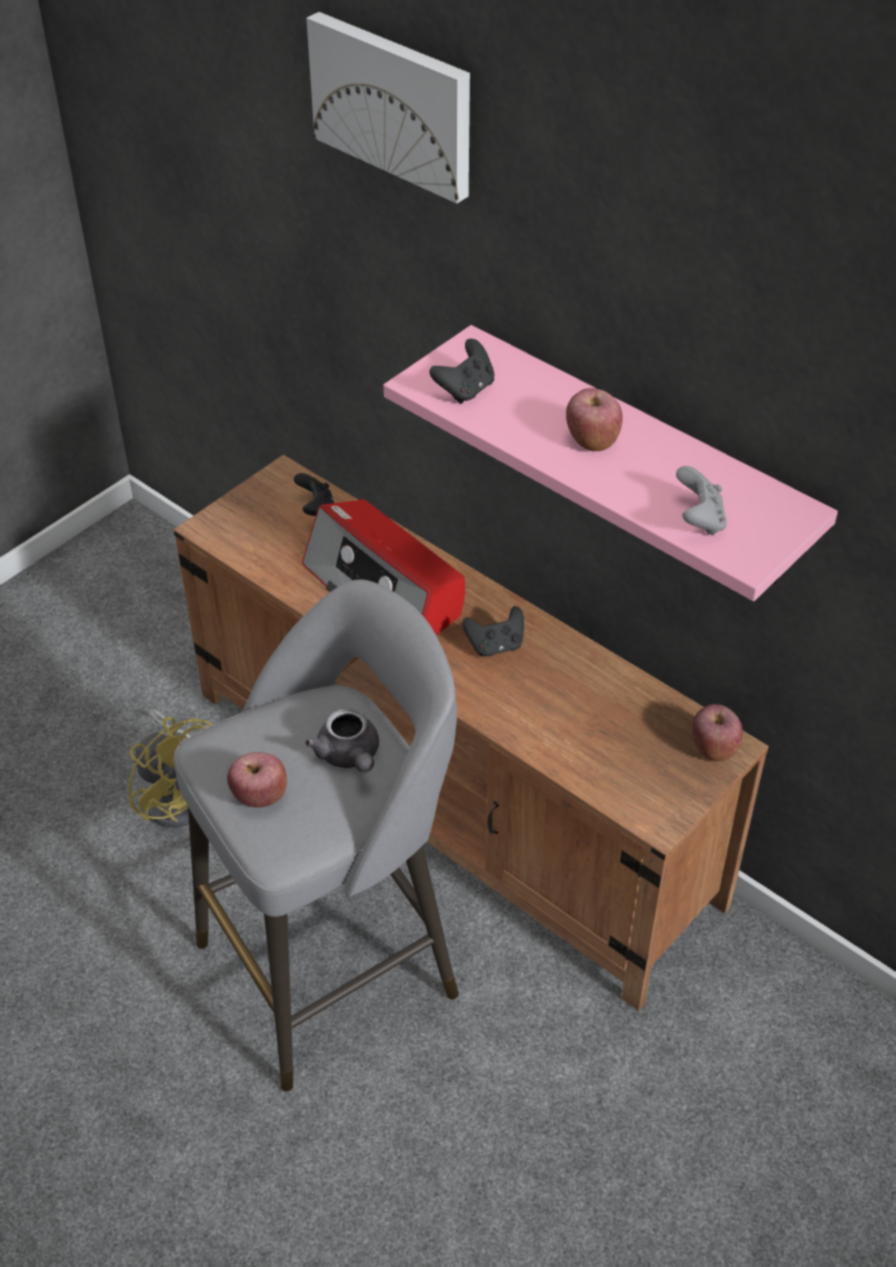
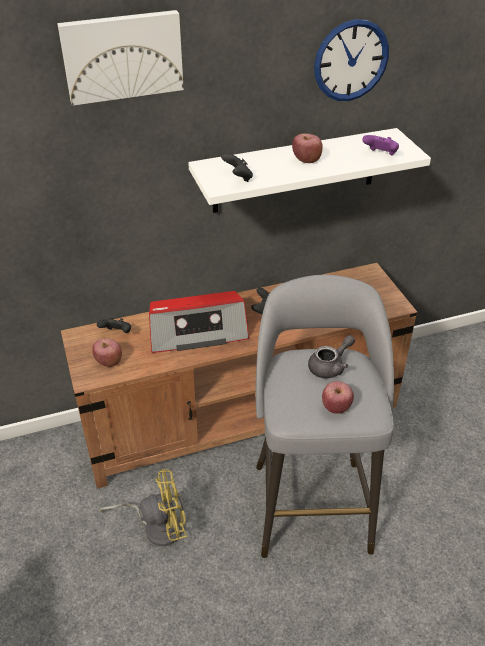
camera: 60 degrees left, 5 degrees down
(349, 756) = (330, 366): grey teapot -> grey teapot turned 45 degrees counterclockwise
(637, 458) = (295, 171): pink shelf -> white shelf
(699, 520) = (380, 155): grey game controller -> purple game controller
(713, 748) = (369, 276): apple -> apple (109, 362)
(751, 322) = (351, 61): none -> wall clock

